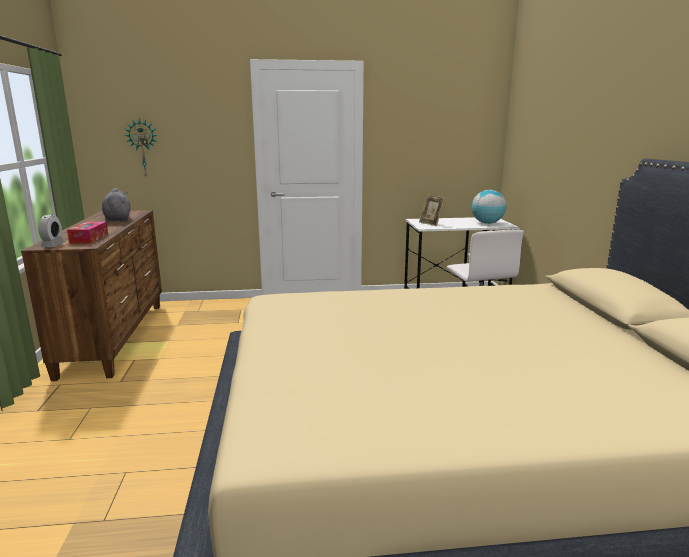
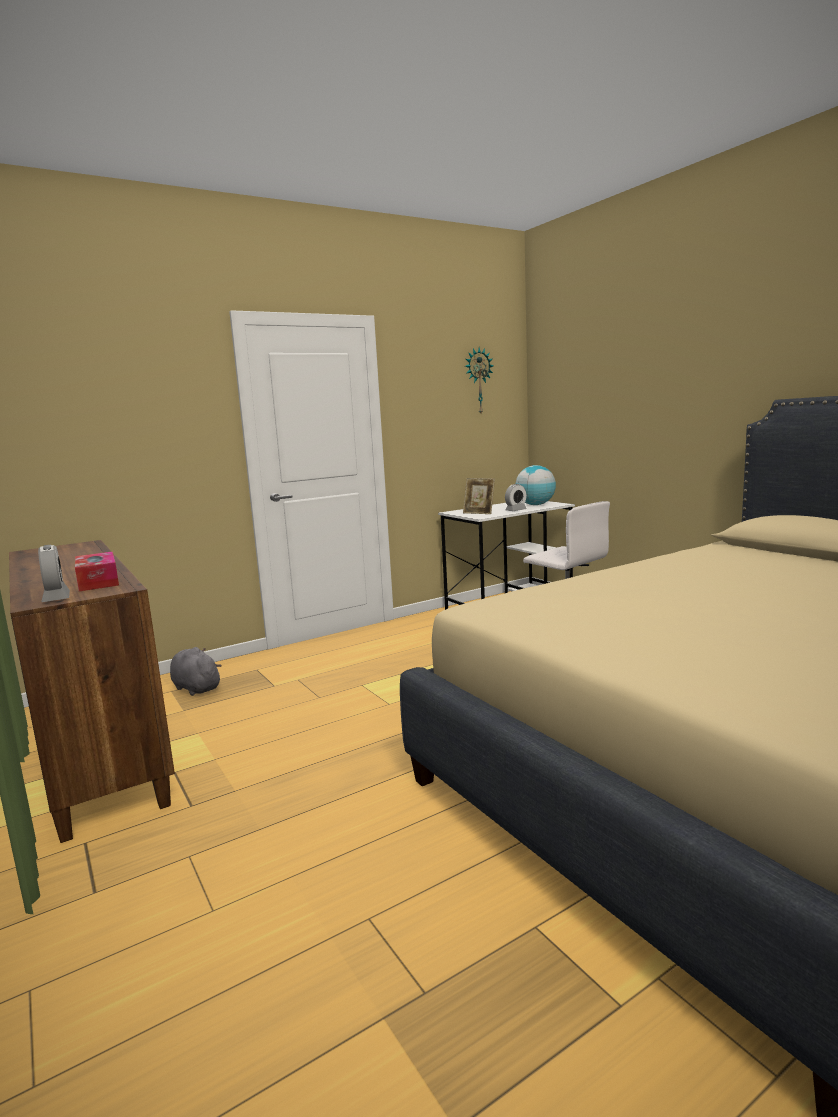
camera: 25 degrees left, 5 degrees down
(118, 219) = (75, 555): grey plush toy -> grey plush toy (195, 688)
(143, 148) = (71, 445): wall clock -> wall clock (478, 381)
(461, 225) = (516, 510): none -> alarm clock

